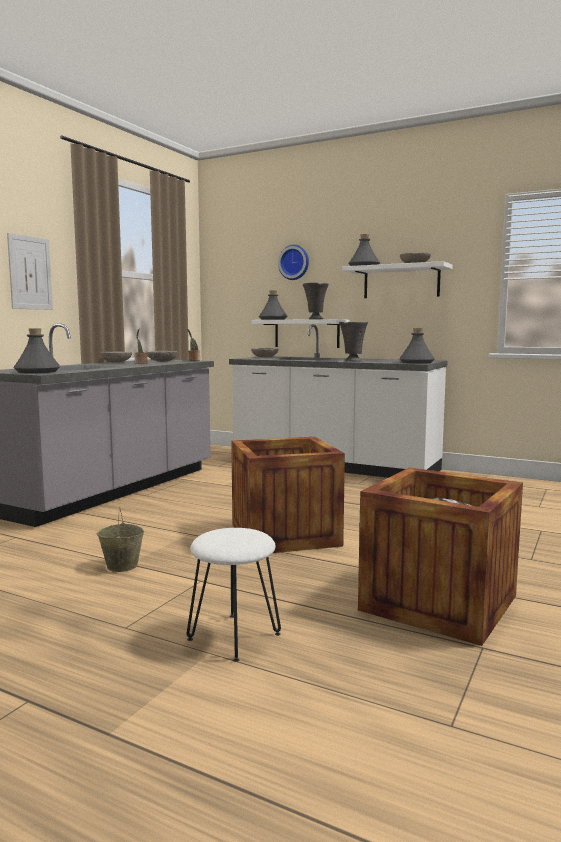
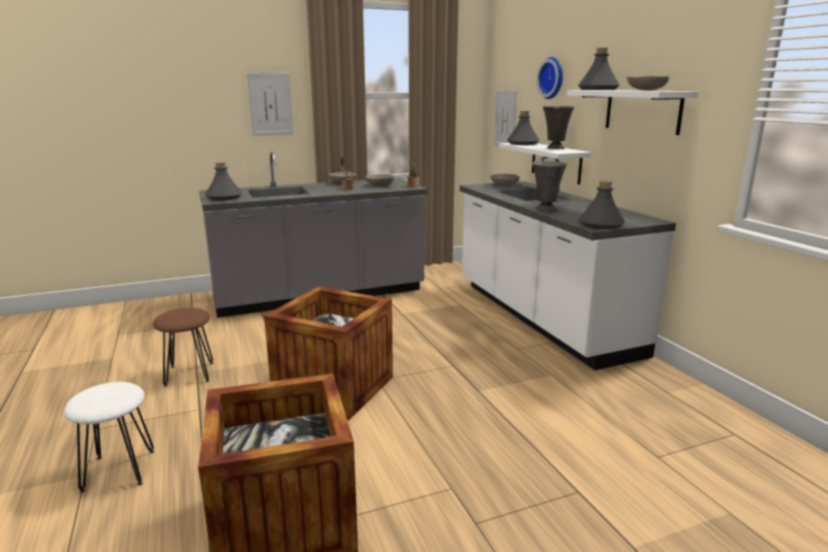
camera: 40 degrees right, 10 degrees up
(121, 566) = (189, 373): beige bucket -> brown stool
(230, 302) = (505, 119): none -> picture

